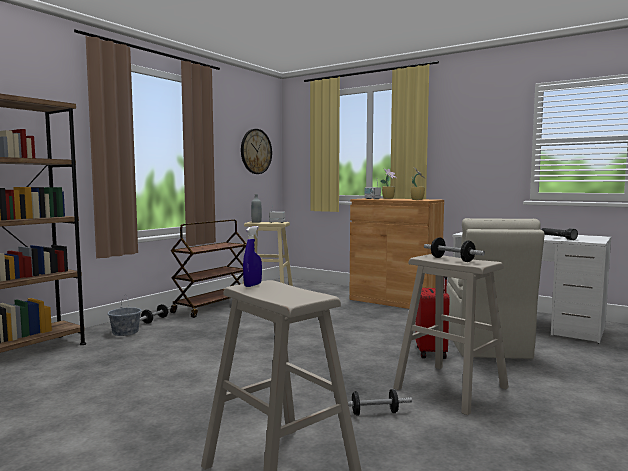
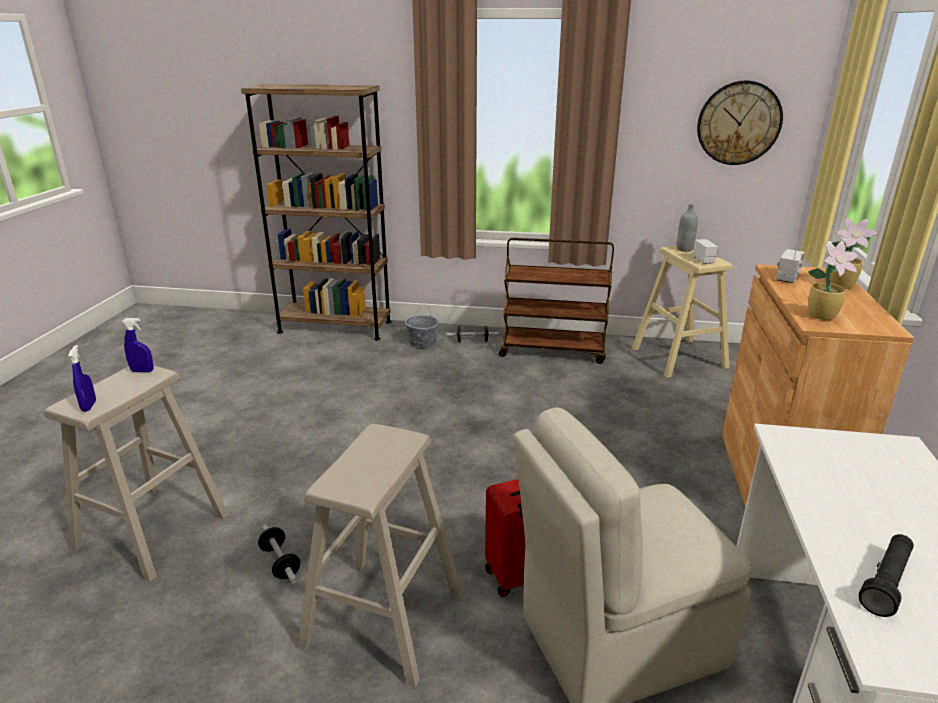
camera: 65 degrees right, 20 degrees up
(307, 296) = (89, 406): none -> blue spray bottle
(452, 259) = (369, 459): dumbbell -> none

